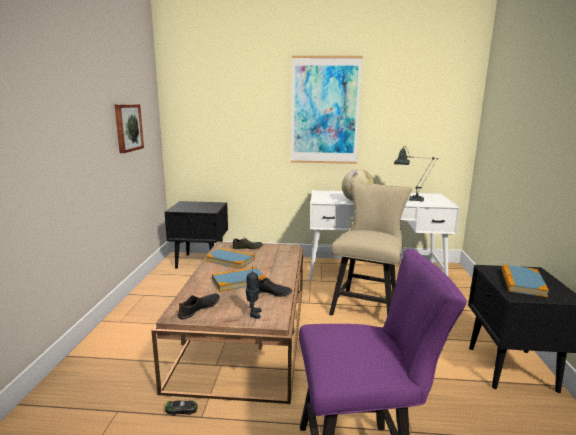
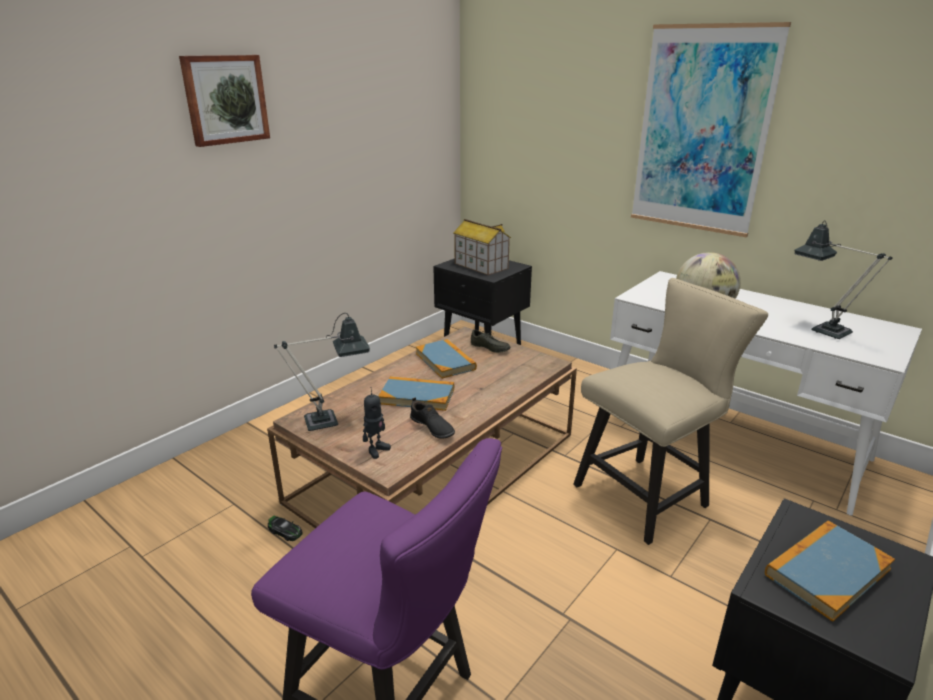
camera: 35 degrees right, 10 degrees up
(128, 127) = (382, 145): picture -> picture (225, 99)
(196, 207) = (480, 266): none -> toy house
(199, 309) = (330, 420): black shoe -> table lamp

